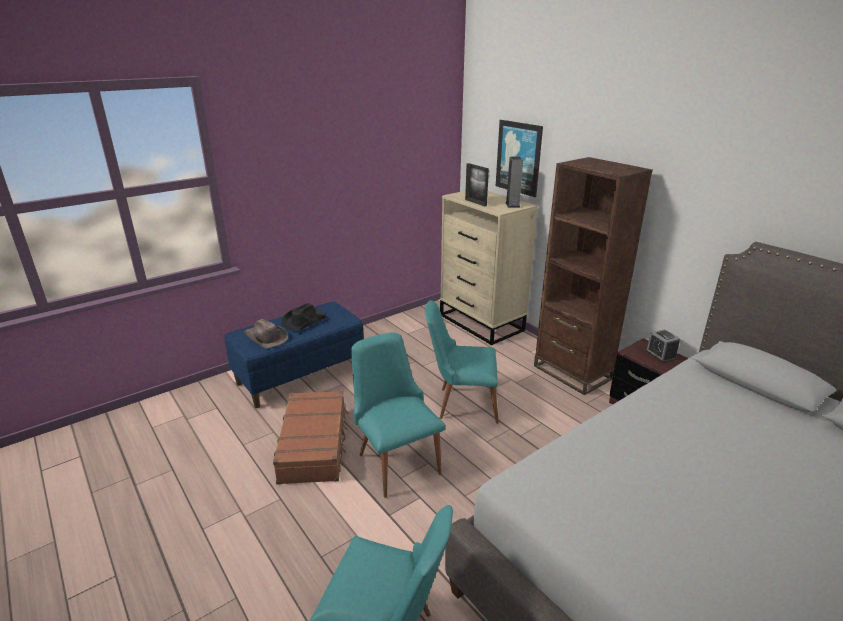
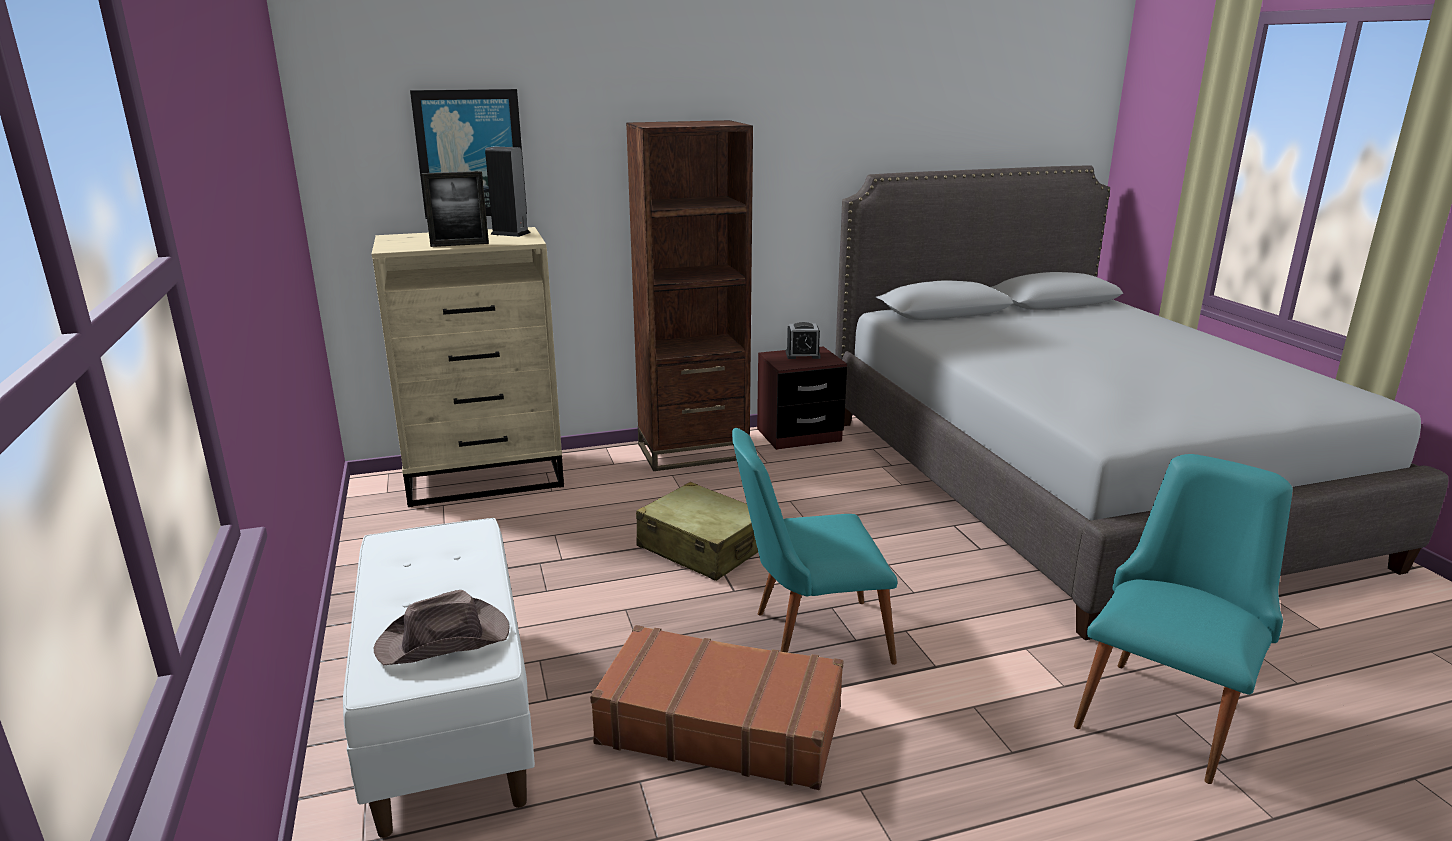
camera: 70 degrees left, 5 degrees down
(300, 375) = (447, 715): blue bench -> white bench
(303, 321) = (417, 581): black hat -> none
(461, 403) = (702, 548): turquoise chair -> beige suitcase

